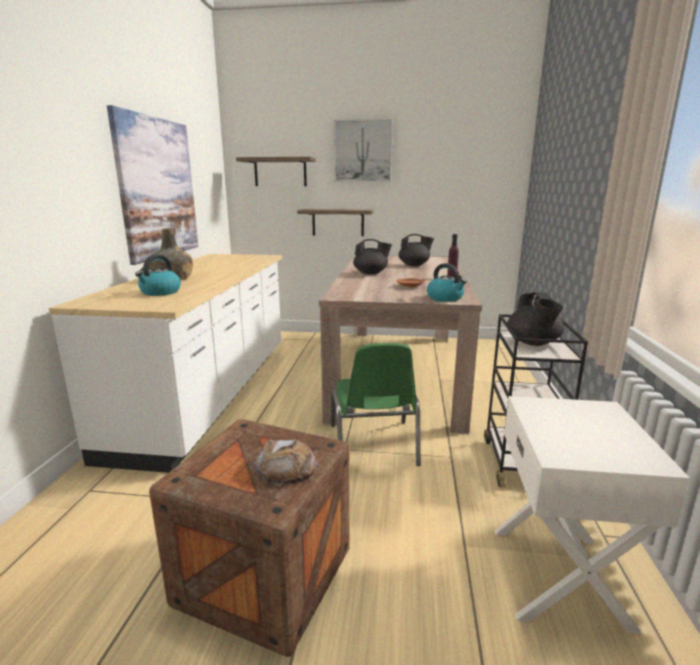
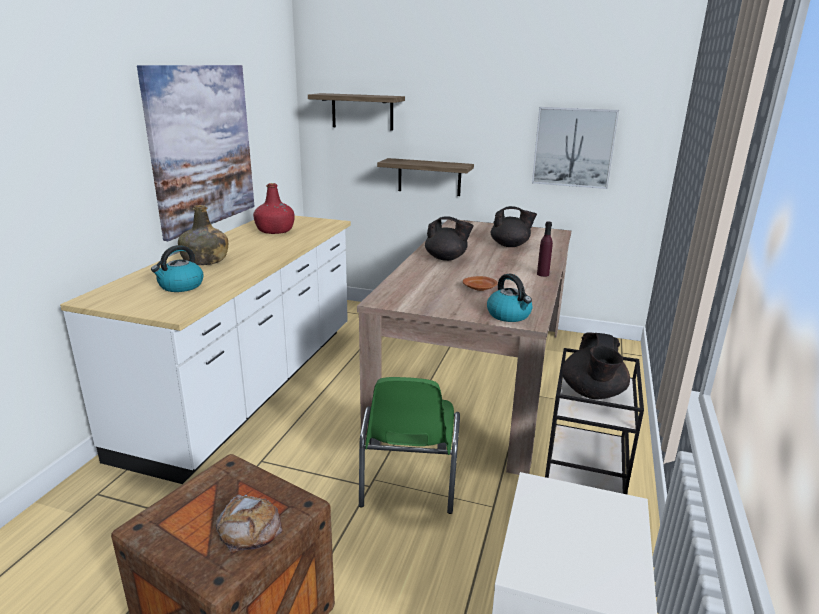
camera: 10 degrees right, 5 degrees up
(222, 261) = (275, 231): none -> red bottle
(363, 151) = (463, 90): picture -> picture (573, 147)

